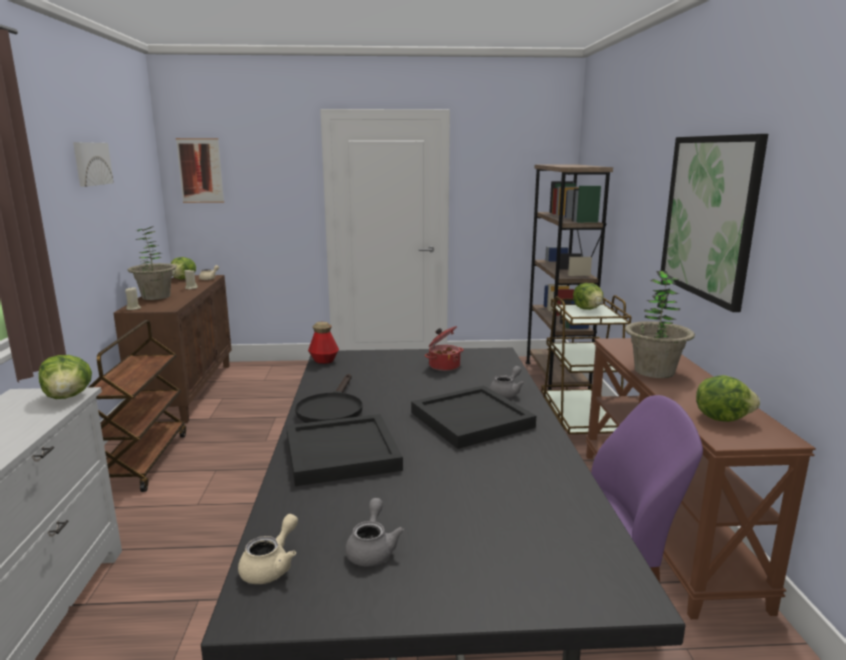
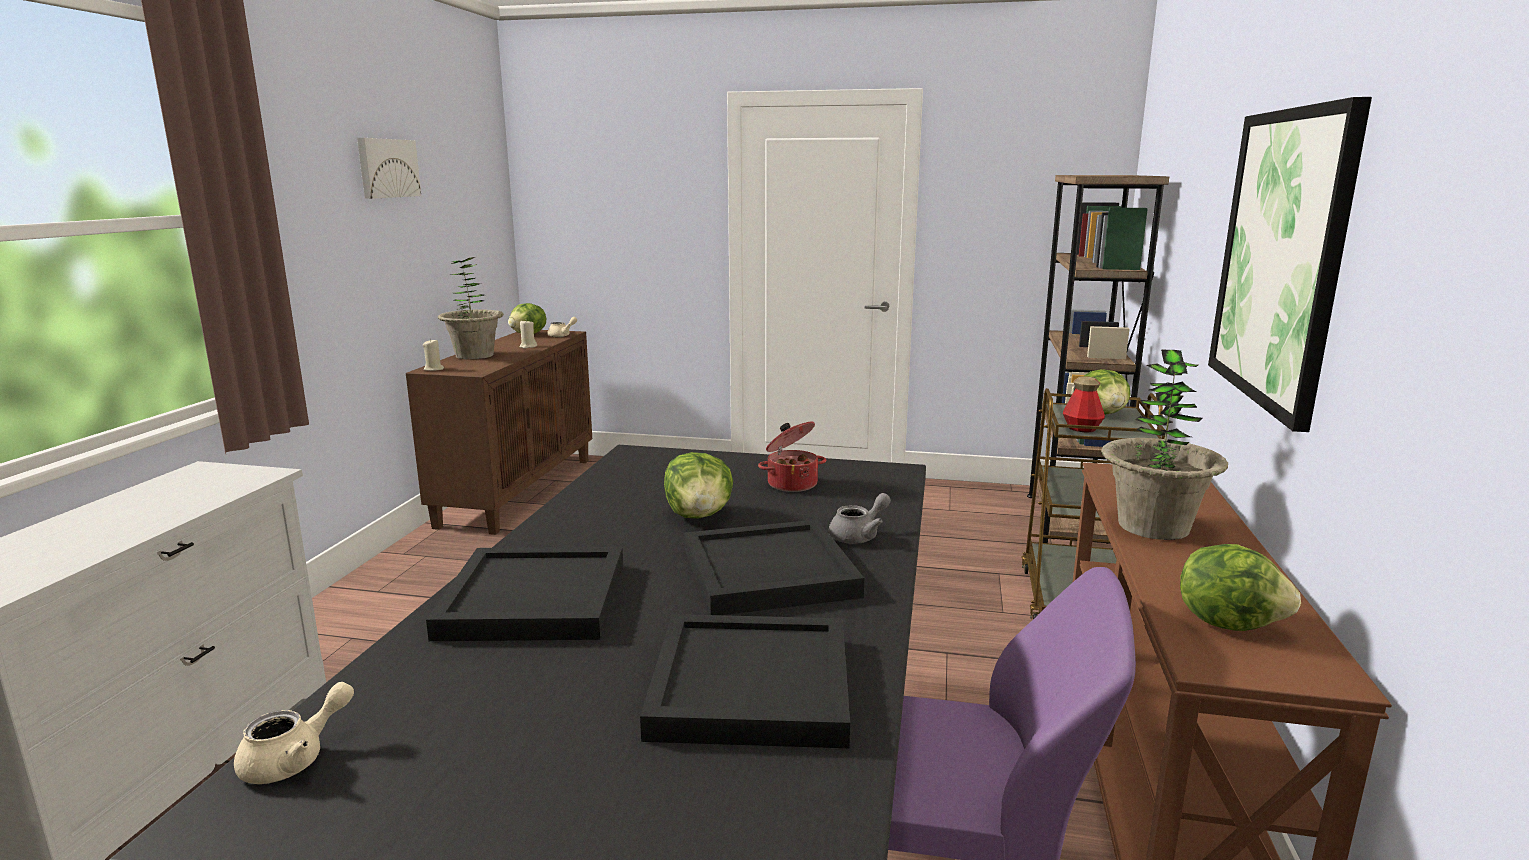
camera: 15 degrees right, 0 degrees up
(68, 396) = (252, 478): lettuce -> lettuce (699, 515)
(143, 461) = (415, 580): brown cart -> none
(200, 170) = (561, 183): picture -> none
(324, 361) = (621, 460): bottle -> bottle (1082, 429)
(331, 409) = (574, 532): black frying pan -> none
(372, 549) = (454, 758): grey teapot -> none
(509, 483) = (749, 684): none -> black tray

